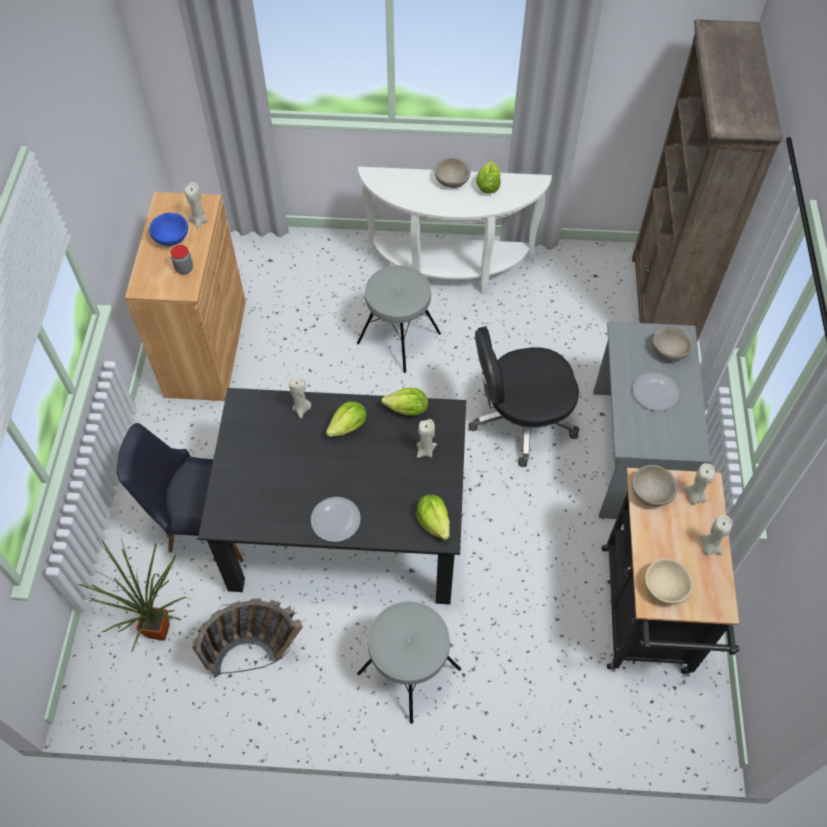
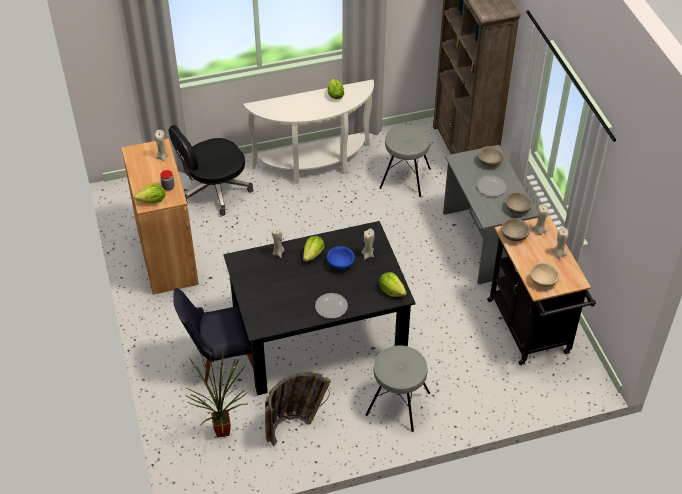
camera: 20 degrees left, 10 degrees down
(172, 238) = (149, 171): blue bowl -> blue bowl (340, 264)
(398, 337) = (299, 214): grey stool -> grey stool (405, 178)
(407, 410) = (346, 235): lettuce -> lettuce (152, 201)
(451, 181) = (310, 98): beige bowl -> beige bowl (517, 209)
(520, 420) = (403, 242): black office chair -> black office chair (214, 191)

